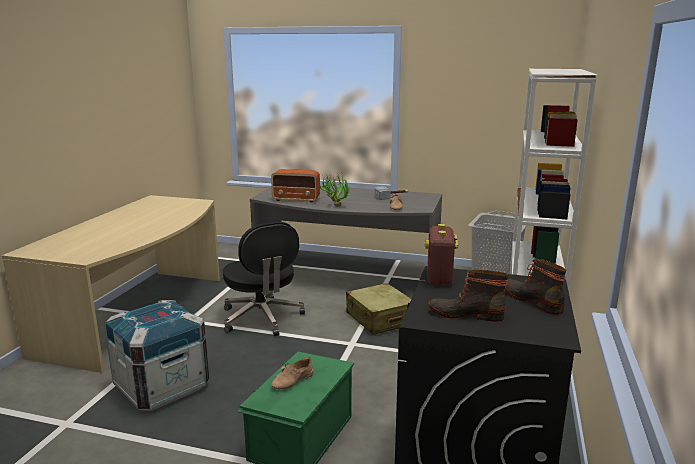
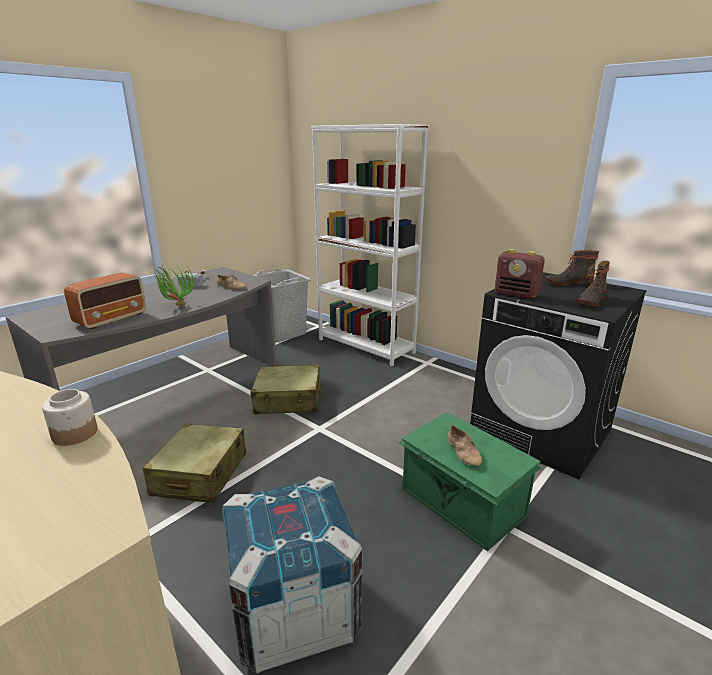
camera: 65 degrees left, 5 degrees up
(158, 232) = (75, 433): none -> jar
(262, 318) = (200, 474): black office chair -> beige suitcase

